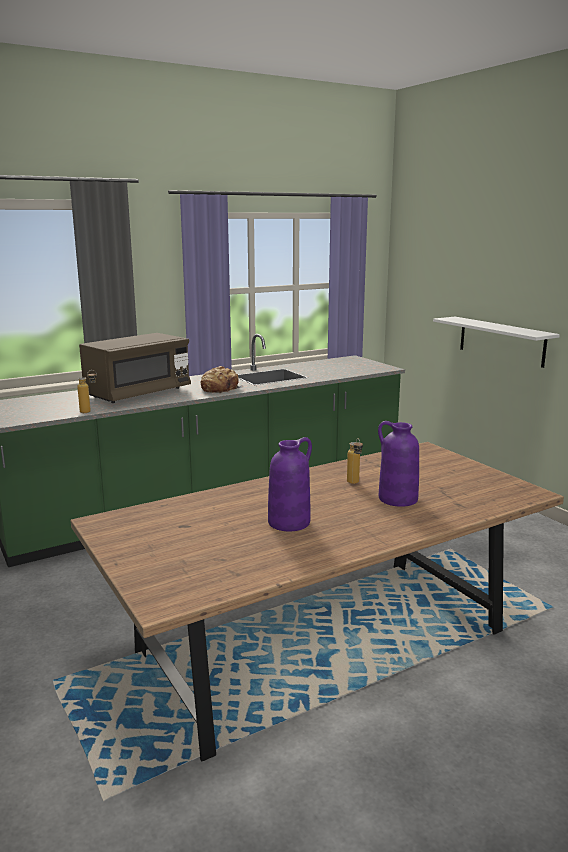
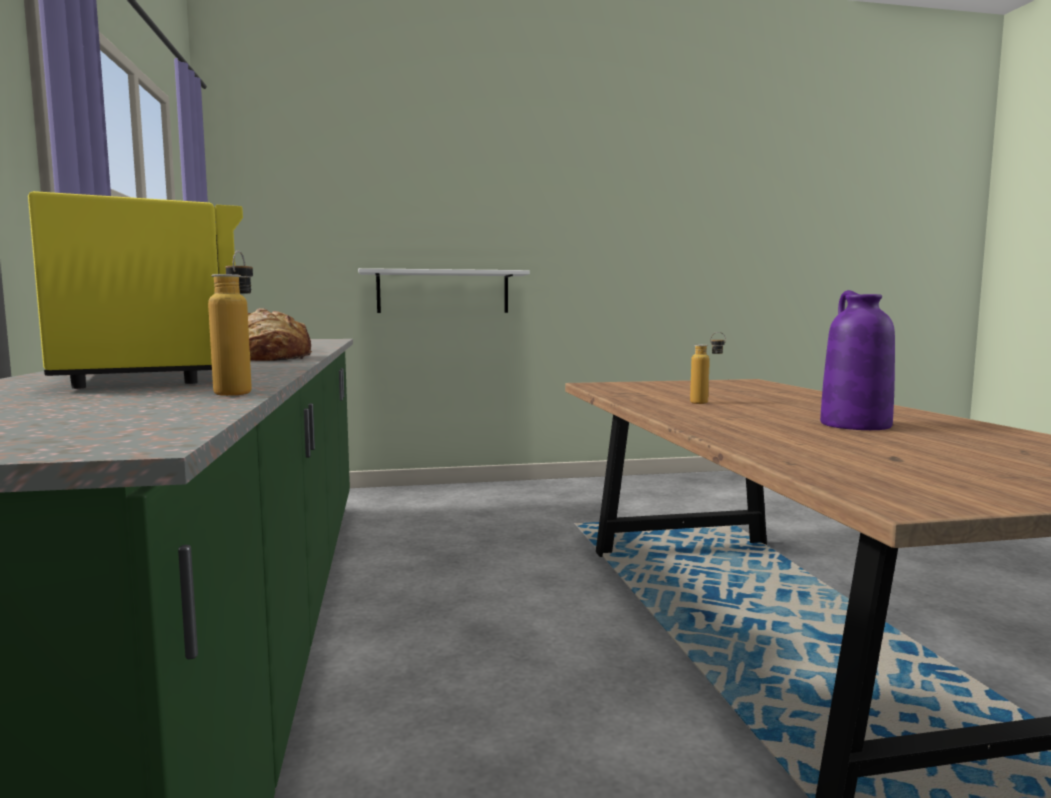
camera: 70 degrees left, 10 degrees down
(138, 393) = (156, 374): brown microwave -> yellow microwave
(397, 499) = (764, 399): purple vase -> none

